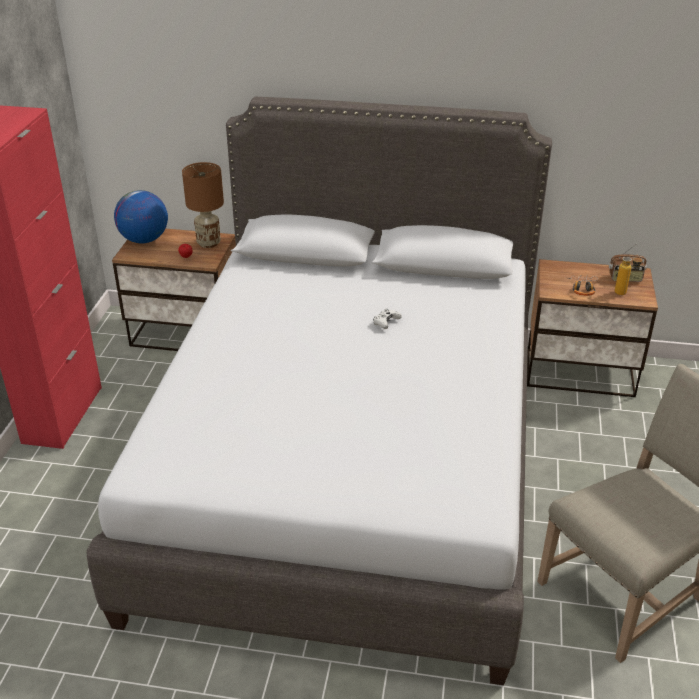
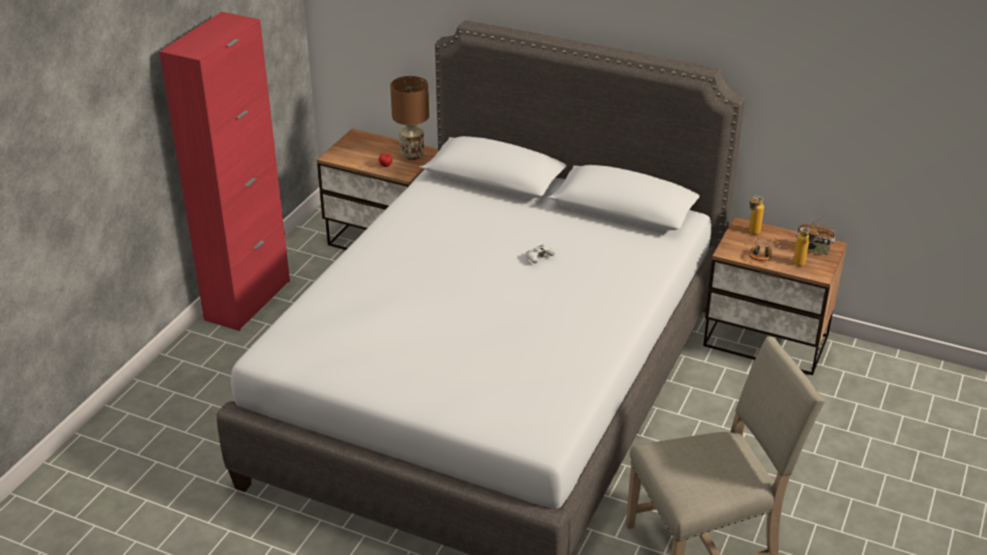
camera: 15 degrees right, 0 degrees up
(144, 240) = (352, 143): globe -> none
(563, 272) = (752, 234): none -> bottle

